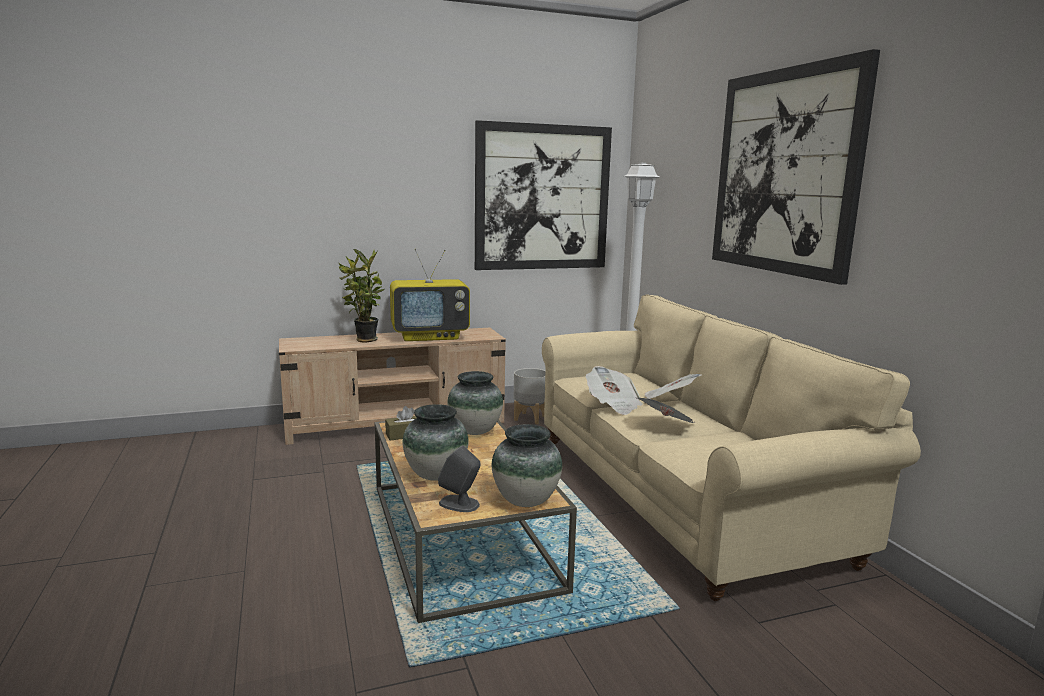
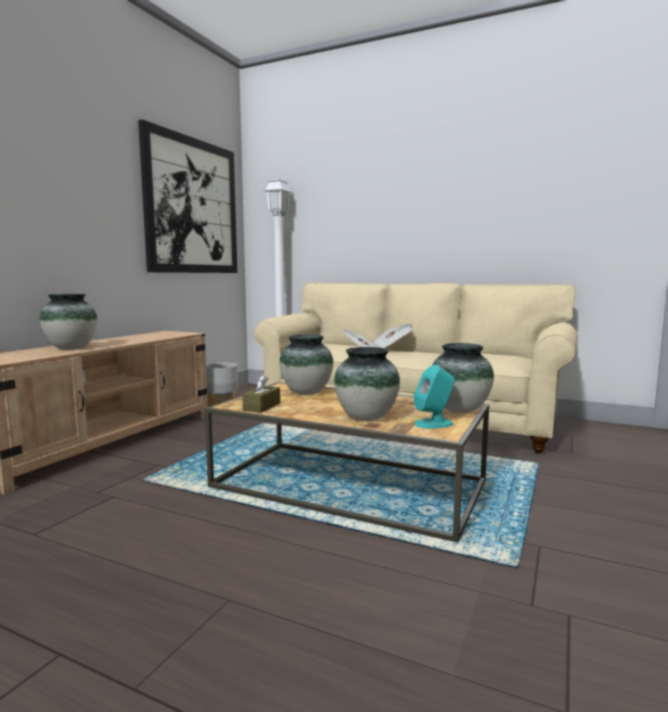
camera: 45 degrees left, 5 degrees down
(364, 340) = (71, 348): potted plant -> vase
(430, 336) = (132, 339): television -> none
(459, 504) = (434, 423): grey speaker -> turquoise speaker
(667, 426) = (426, 358): newspaper -> none
(785, 172) = (430, 178): picture -> none

